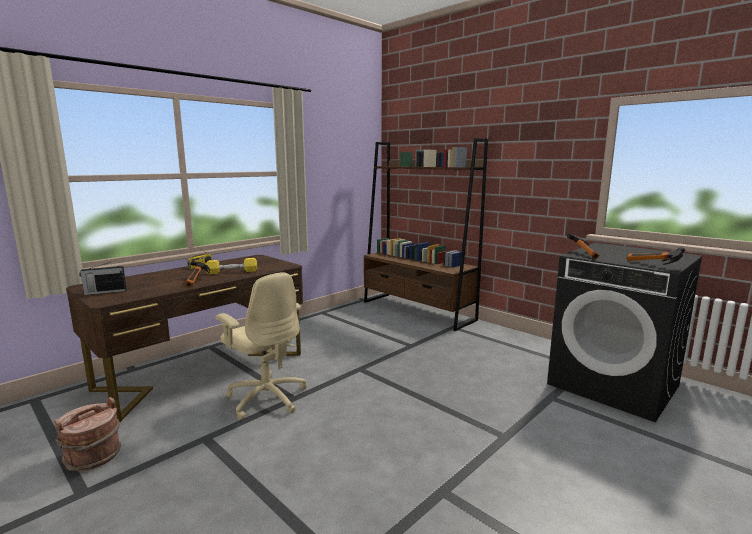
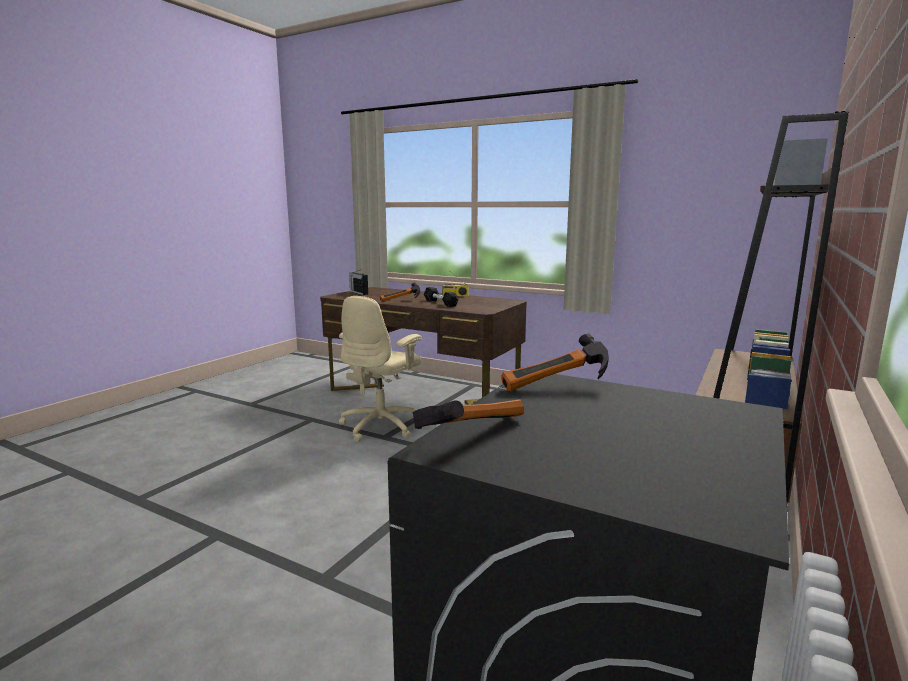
camera: 75 degrees right, 0 degrees up
(93, 457) = (288, 396): brown bucket -> none
(232, 272) = (440, 303): yellow dumbbell -> black dumbbell

